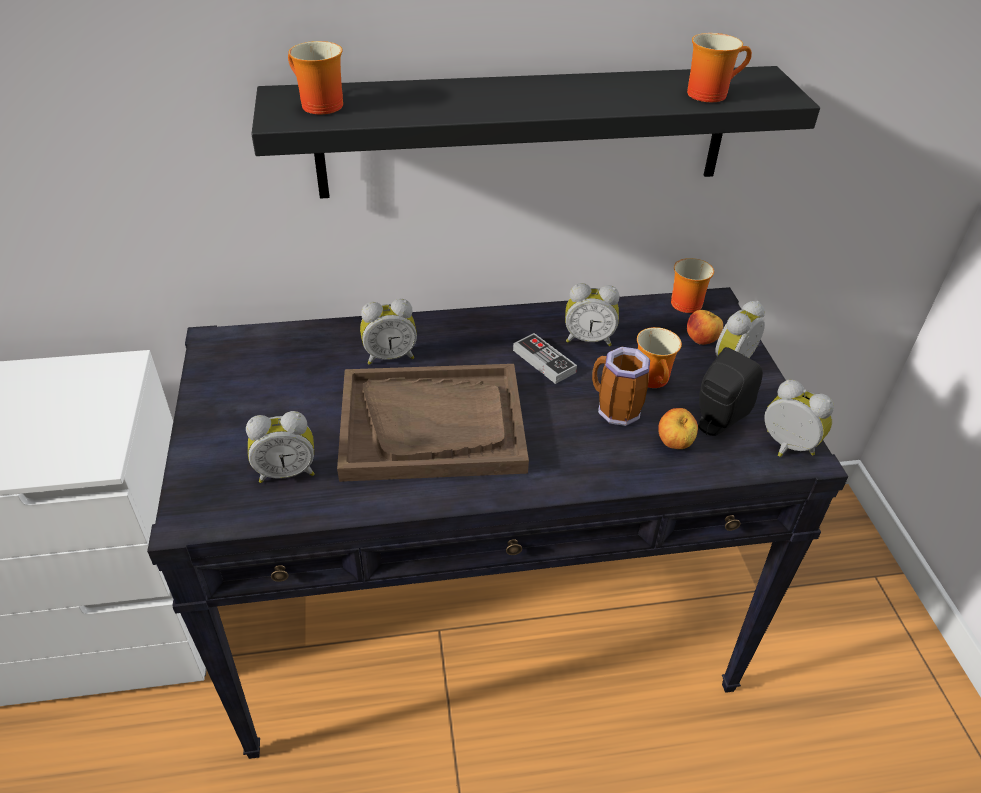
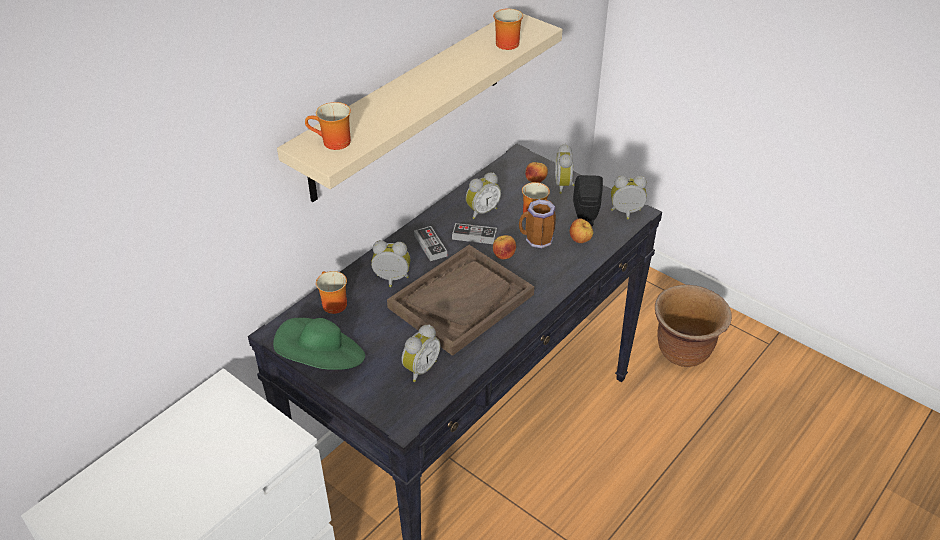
camera: 40 degrees left, 0 degrees up
(211, 396) = (323, 361): none -> green hat
(390, 356) = (391, 280): alarm clock -> alarm clock turned 120 degrees counterclockwise
(480, 343) = (430, 245): none -> game controller
(524, 132) = (408, 105): black shelf -> beige shelf
(549, 404) = (503, 256): none -> apple
(684, 301) = (504, 163): mug -> mug (331, 304)
(851, 716) = (683, 352): none -> brown planter

